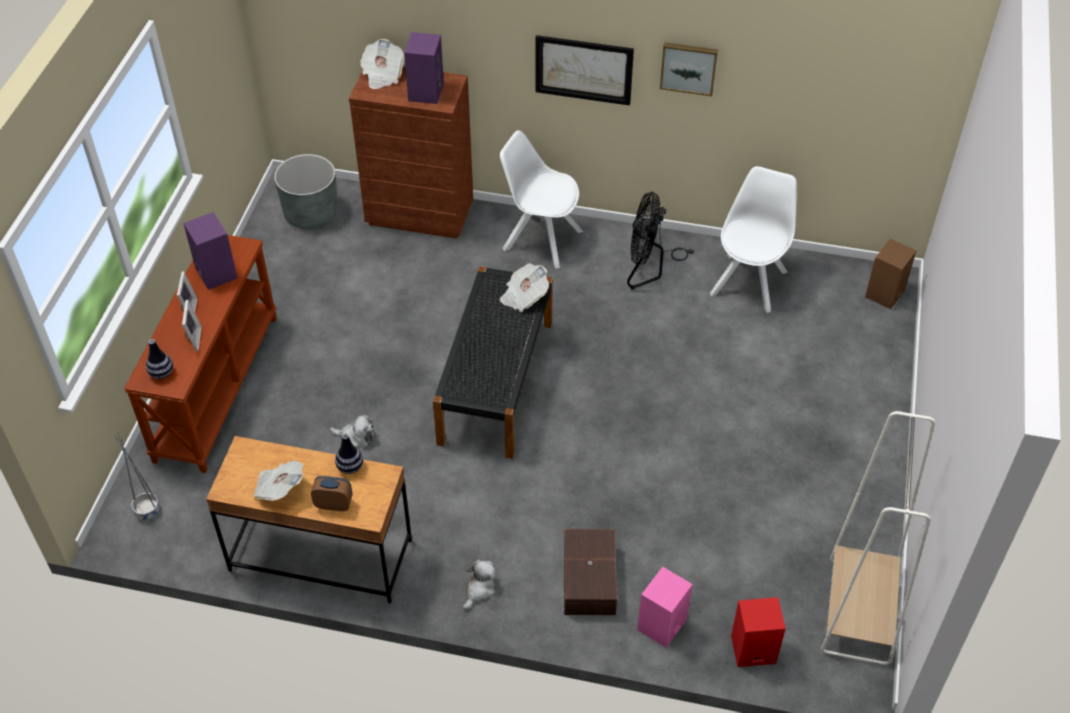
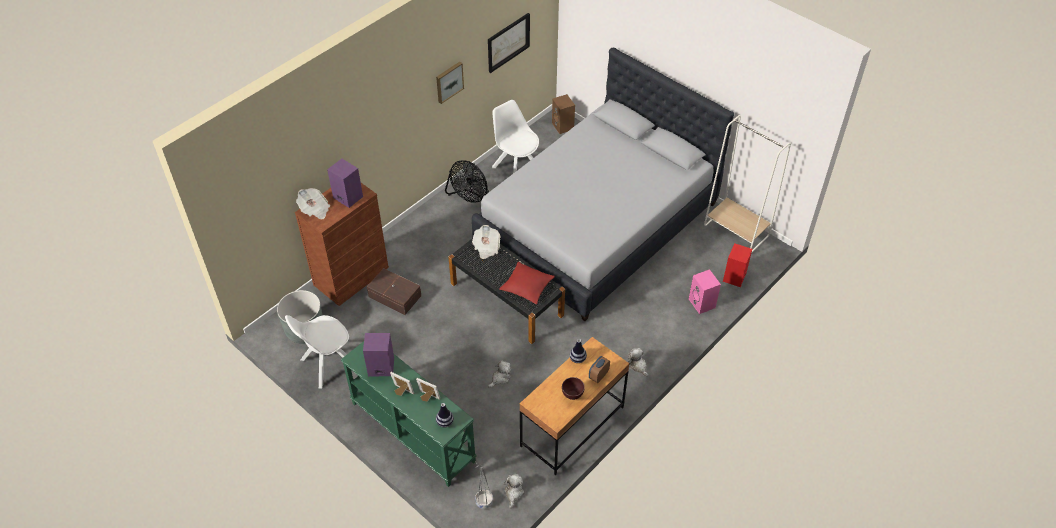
camera: 60 degrees left, 0 degrees up
(176, 537) = (513, 493): none -> plush toy
(216, 387) = (411, 432): brown console table -> green console table
(279, 488) = (572, 396): newspaper -> brown bowl
(484, 371) = (527, 286): none -> red pillow
(540, 239) = (417, 235): white chair -> white chair (328, 364)
(584, 69) = (402, 123): picture -> picture (508, 42)
(587, 580) = (659, 319): brown storage box -> brown storage box (395, 297)
(721, 421) = (597, 223): none -> grey bed

